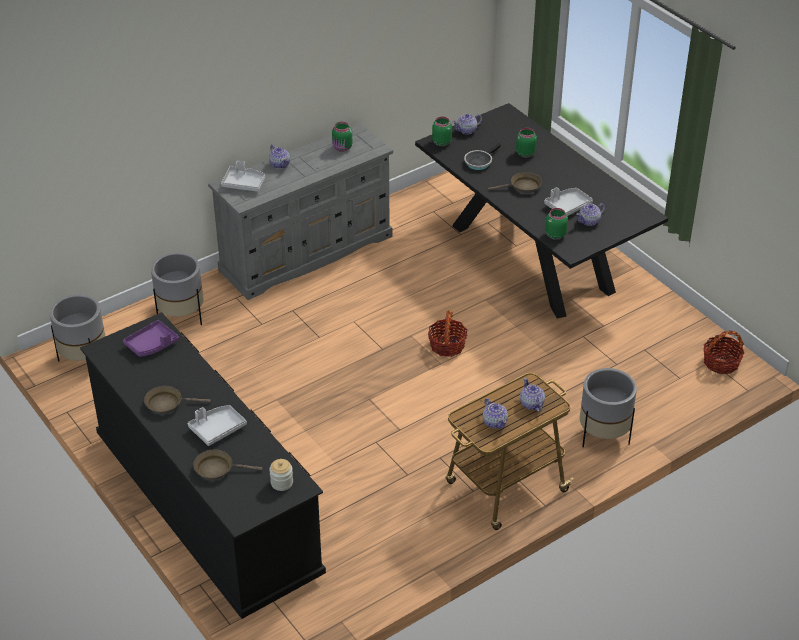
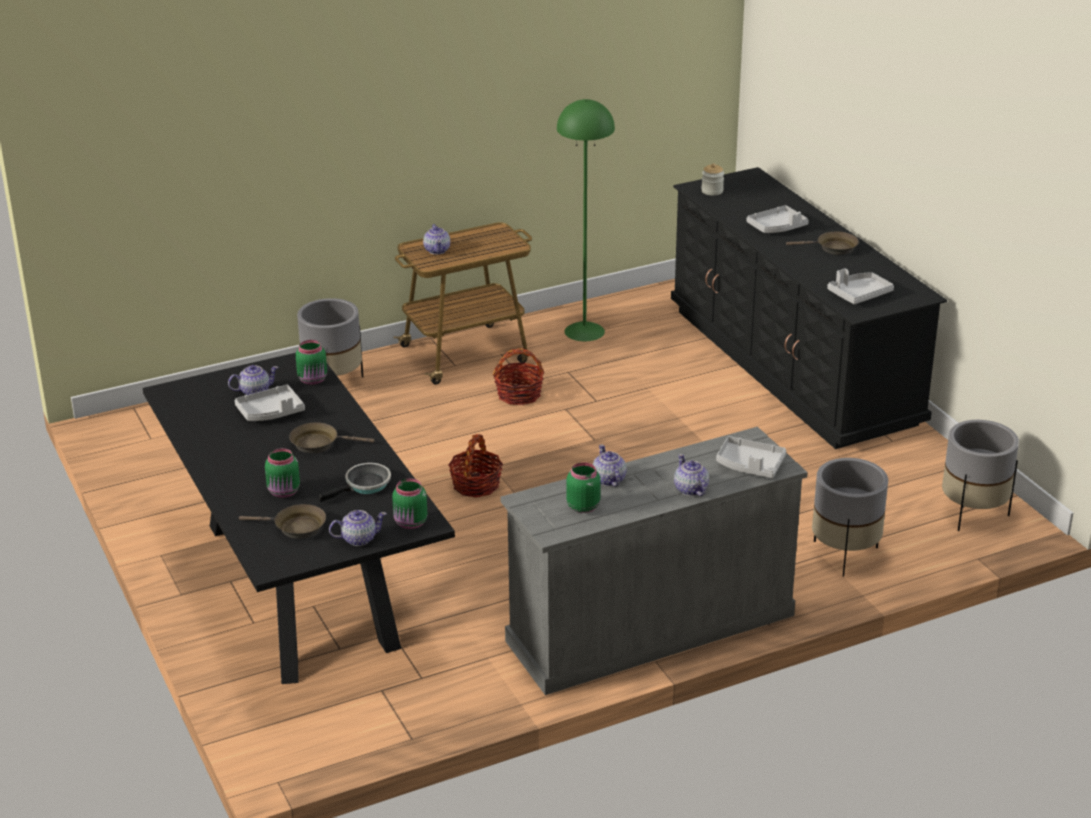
camera: 170 degrees left, 10 degrees down
(152, 344) = (859, 294): purple tray -> grey tray
(217, 469) = (775, 203): brown frying pan -> brown frying pan (296, 527)
(404, 533) = (584, 331): none -> green floor lamp
(495, 422) = (483, 241): teapot -> teapot (608, 480)
(721, 363) = (139, 436): basket -> basket (519, 395)

